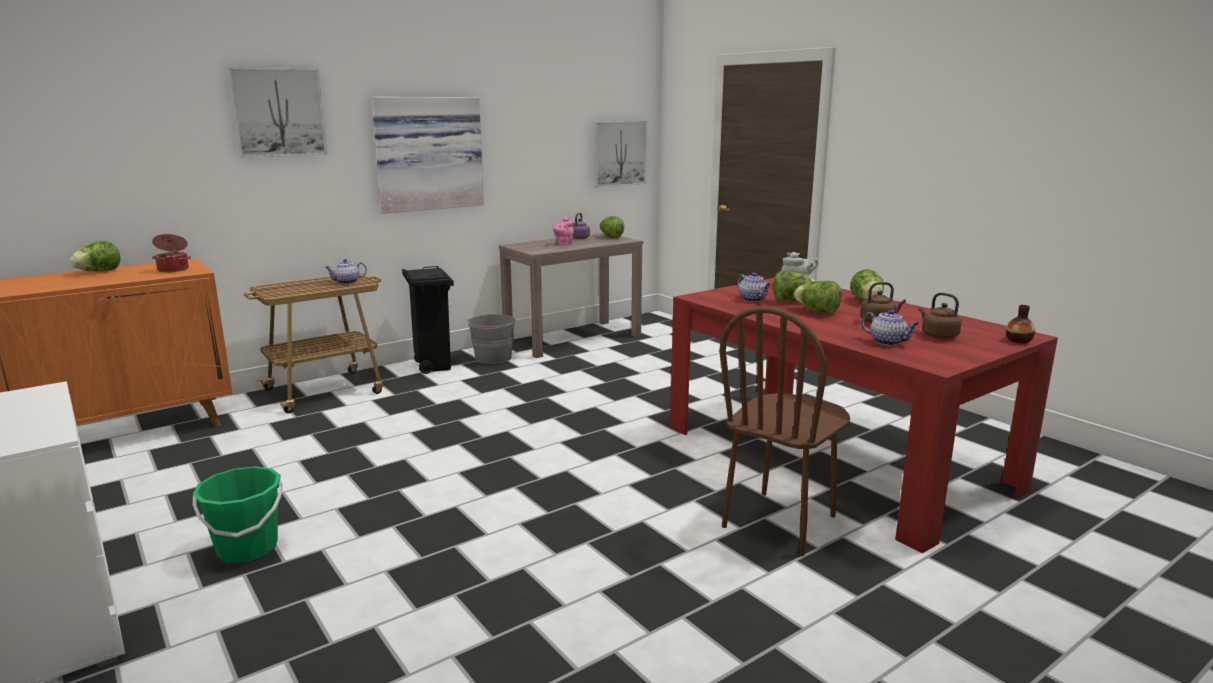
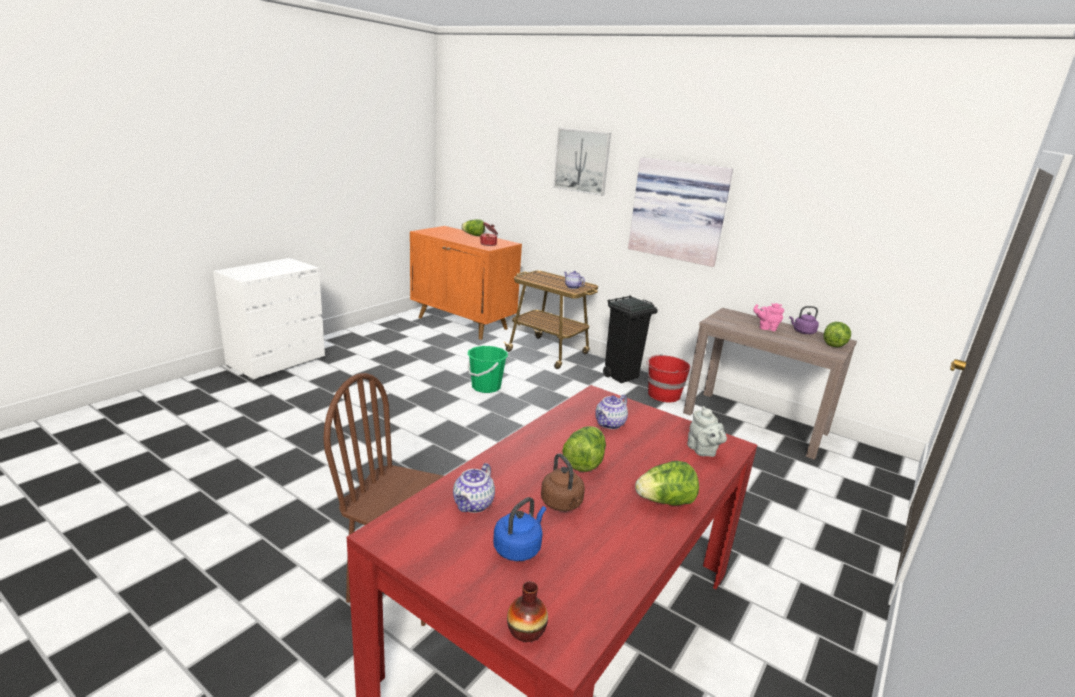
camera: 70 degrees right, 5 degrees up
(247, 548) = (344, 381): green bucket -> green bucket (486, 387)
(493, 358) = (663, 395): grey bucket -> red bucket
(619, 153) = (910, 259): picture -> none
(792, 301) = (622, 447): lettuce -> none
(937, 336) = (519, 548): brown kettle -> blue kettle

